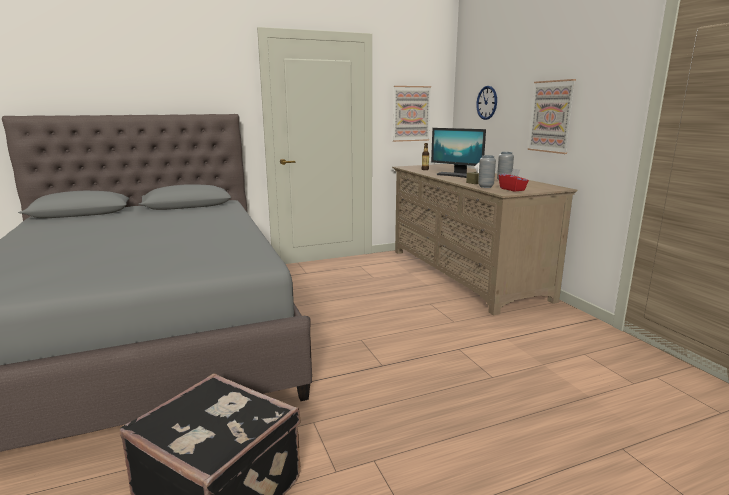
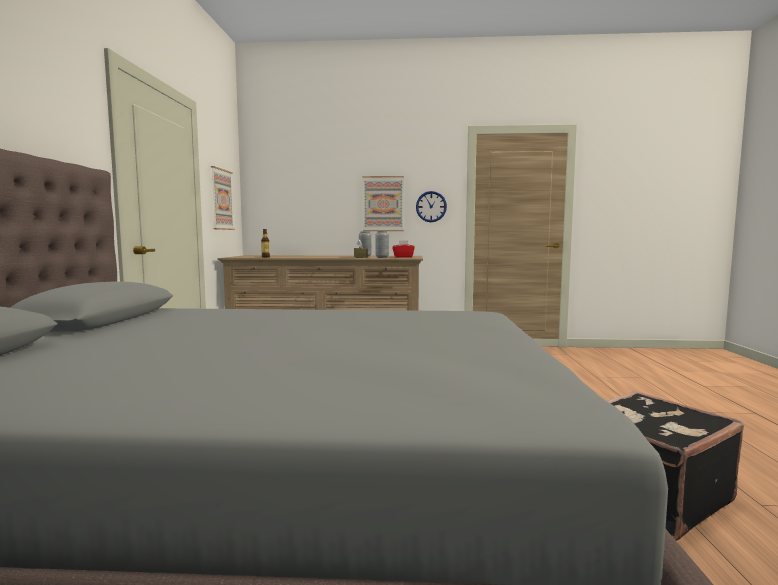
camera: 65 degrees left, 10 degrees down
(456, 175) = (316, 257): monitor -> none
(487, 102) = (299, 193): wall clock -> wall clock (431, 206)

